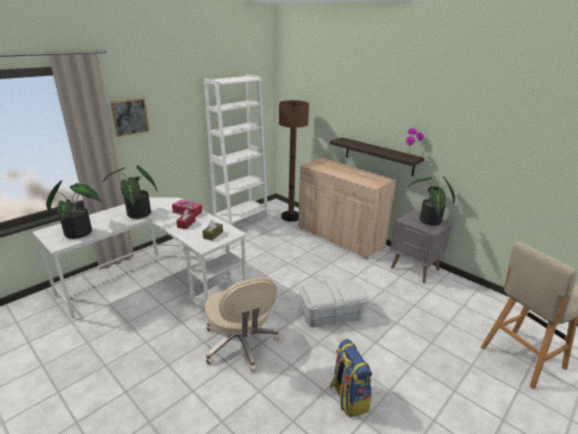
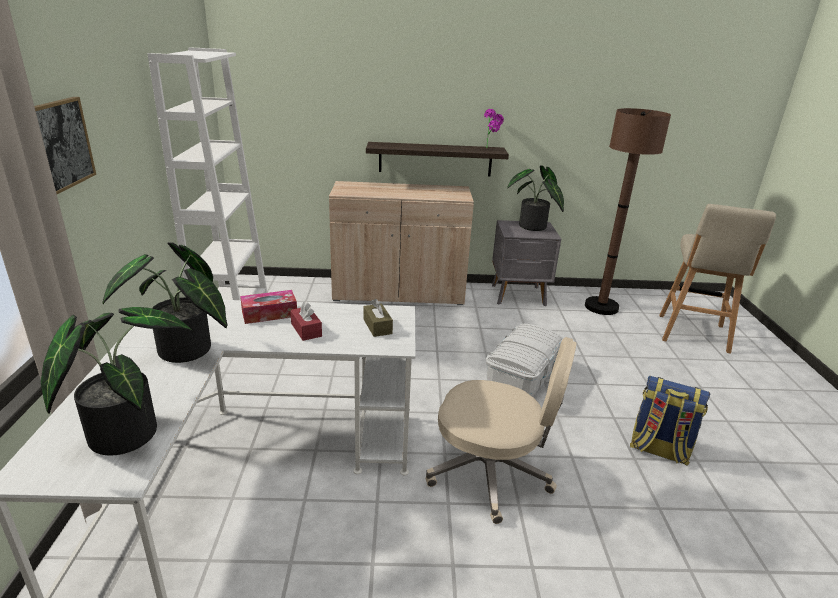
camera: 45 degrees left, 0 degrees up
(291, 217) = (299, 291): brown floor lamp -> brown floor lamp (601, 307)

